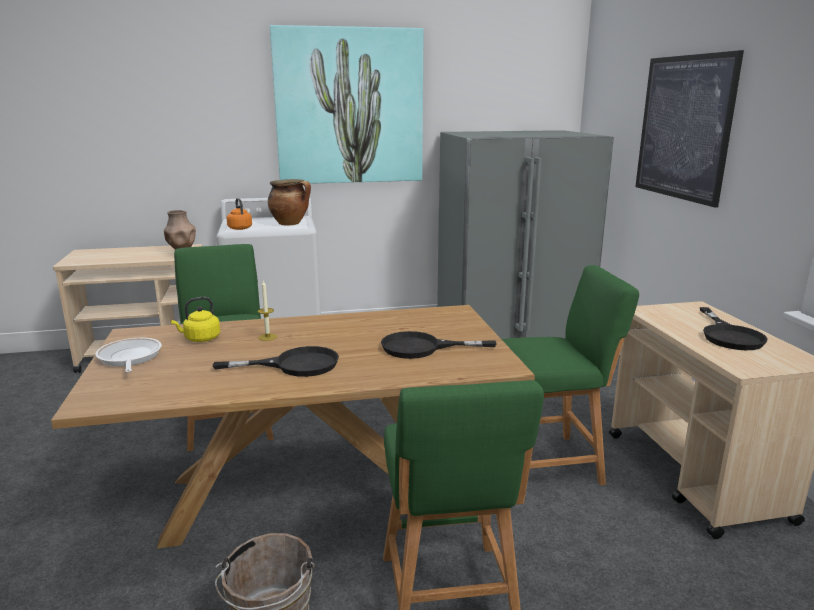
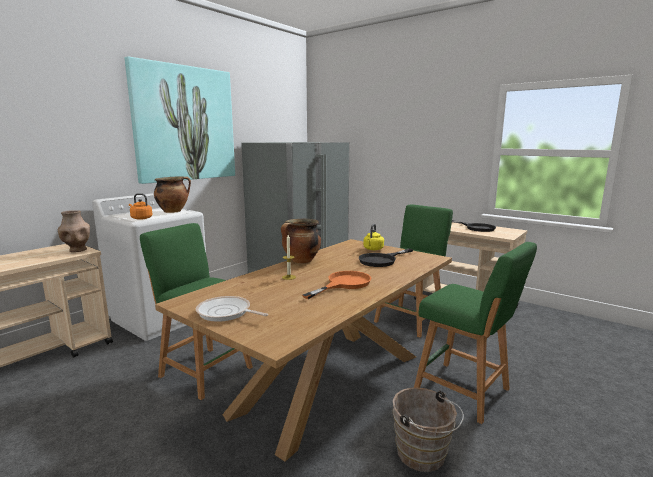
camera: 40 degrees left, 5 degrees down
(200, 339) = (247, 290): yellow kettle -> yellow kettle (373, 249)
(295, 365) = (343, 284): black frying pan -> orange frying pan
(328, 321) = (301, 261): none -> cooking pot
(683, 128) = (396, 135): picture -> none

